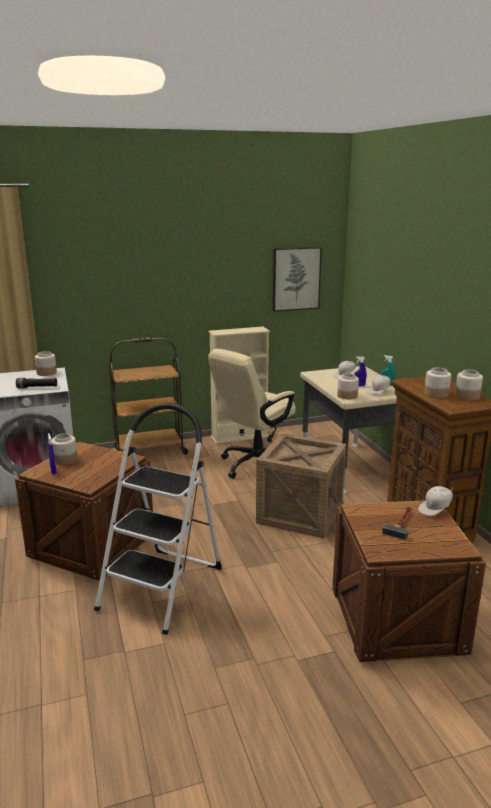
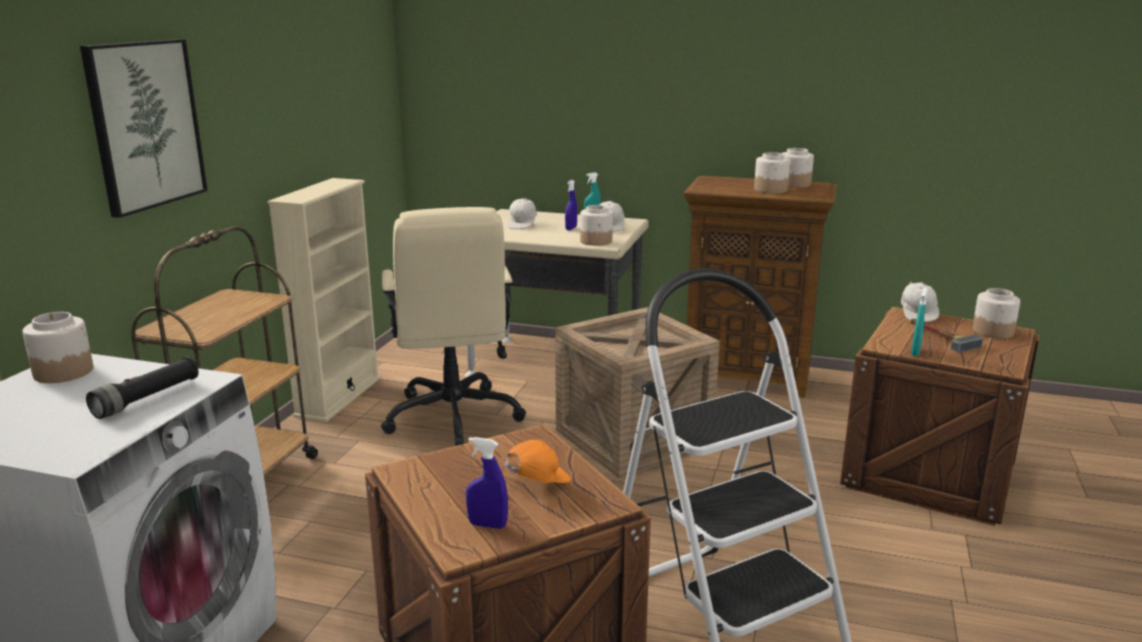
camera: 55 degrees left, 0 degrees up
(65, 460) = (446, 500): jar -> jar (993, 331)
(91, 470) = (536, 483): none -> orange cap
(296, 278) = (354, 83): picture -> picture (145, 125)
(360, 520) = (915, 352): none -> turquoise spray bottle

